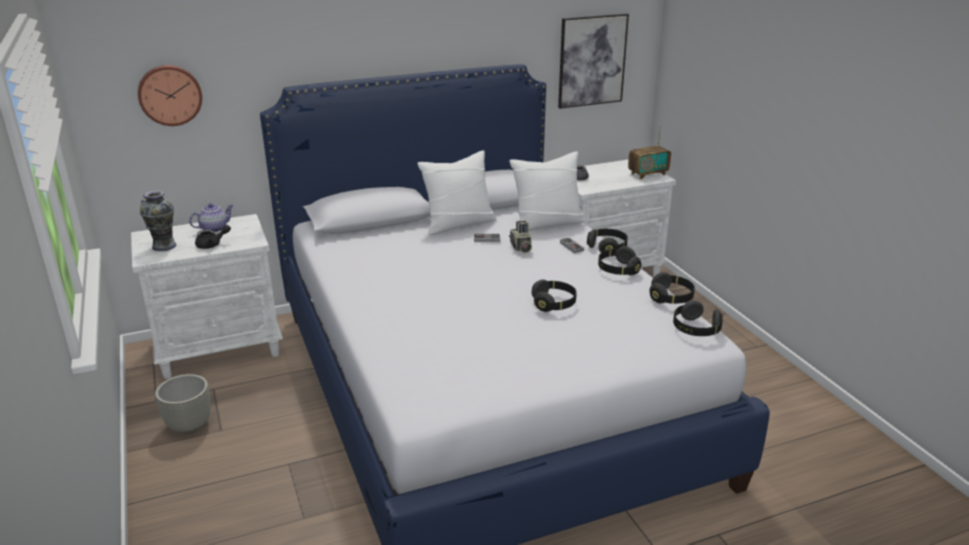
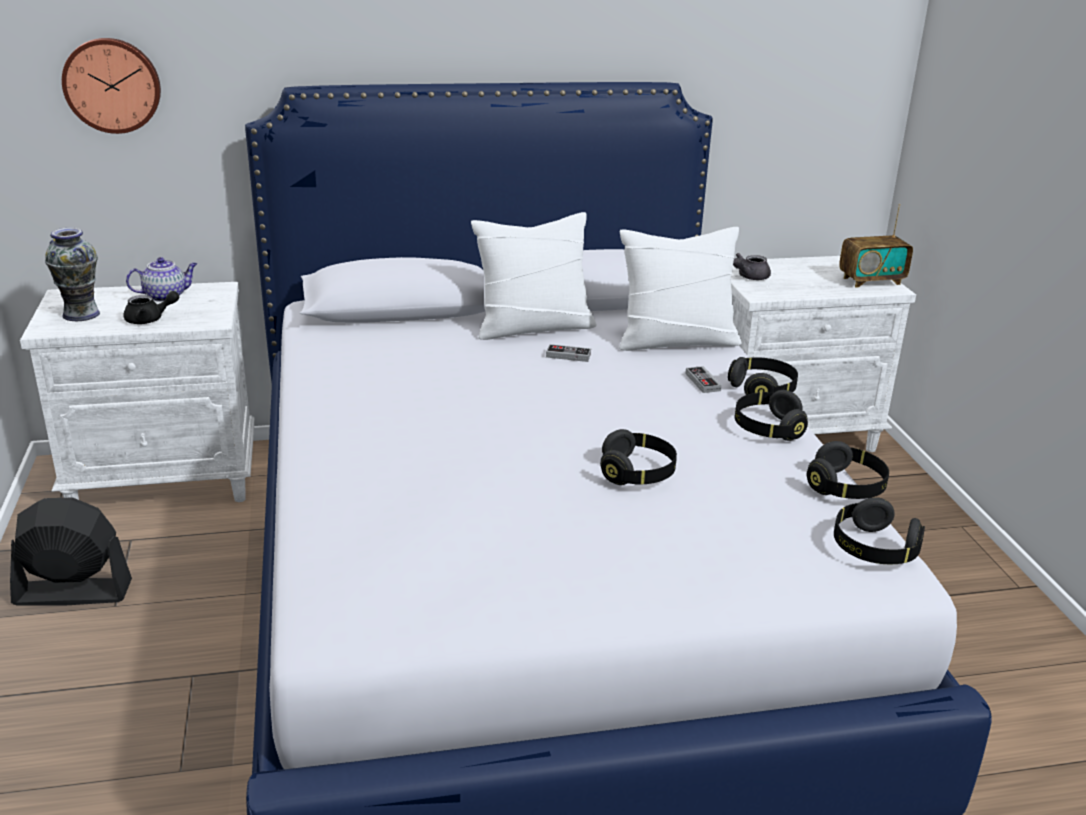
camera: 10 degrees right, 0 degrees up
(189, 426) = (72, 592): grey planter -> black fan
(520, 248) = (617, 375): camera -> none
(592, 60) = (796, 88): picture -> none

